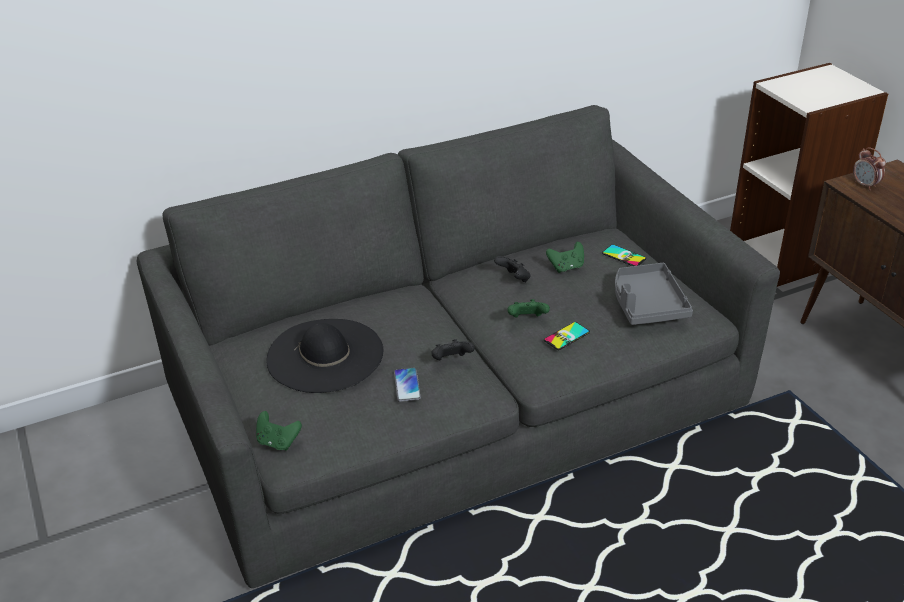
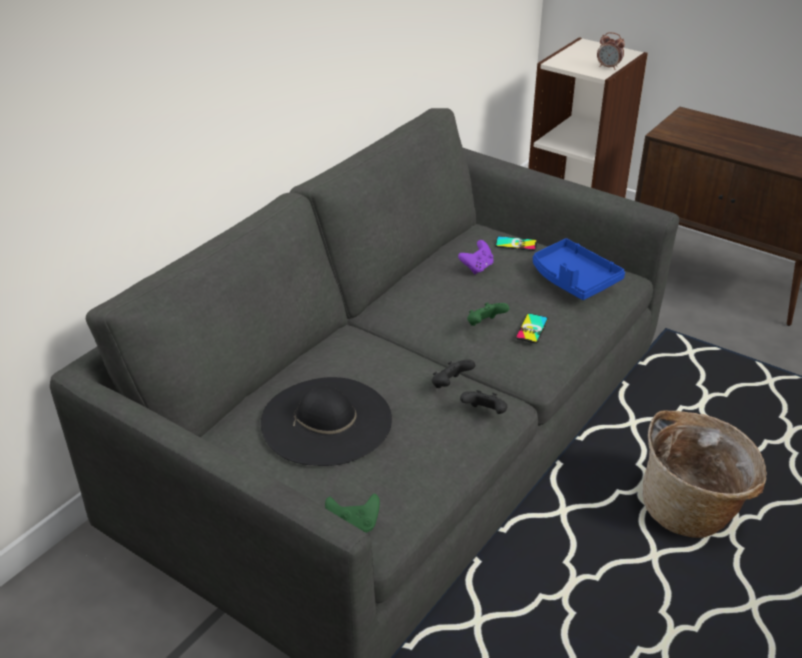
camera: 30 degrees left, 0 degrees up
(407, 385) = (432, 422): phone -> none
(514, 279) = (440, 291): black game controller -> black game controller (485, 413)
(566, 267) = (477, 267): green game controller -> purple game controller
(647, 304) = (573, 279): grey tray -> blue tray
(662, 565) = (692, 510): none -> basket
(865, 185) = (678, 131): alarm clock -> alarm clock (608, 67)

